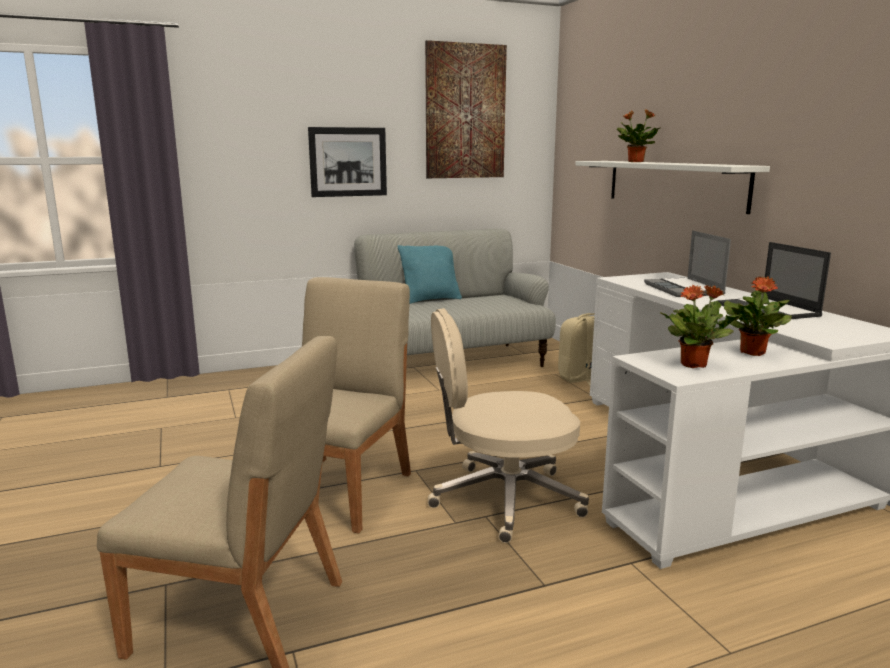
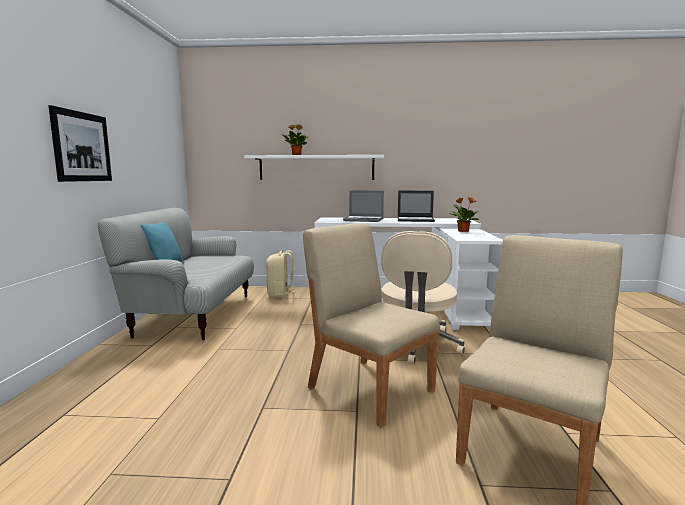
camera: 65 degrees left, 5 degrees down
(465, 112) = (145, 113): picture -> none
(694, 364) = (477, 236): potted plant -> none

